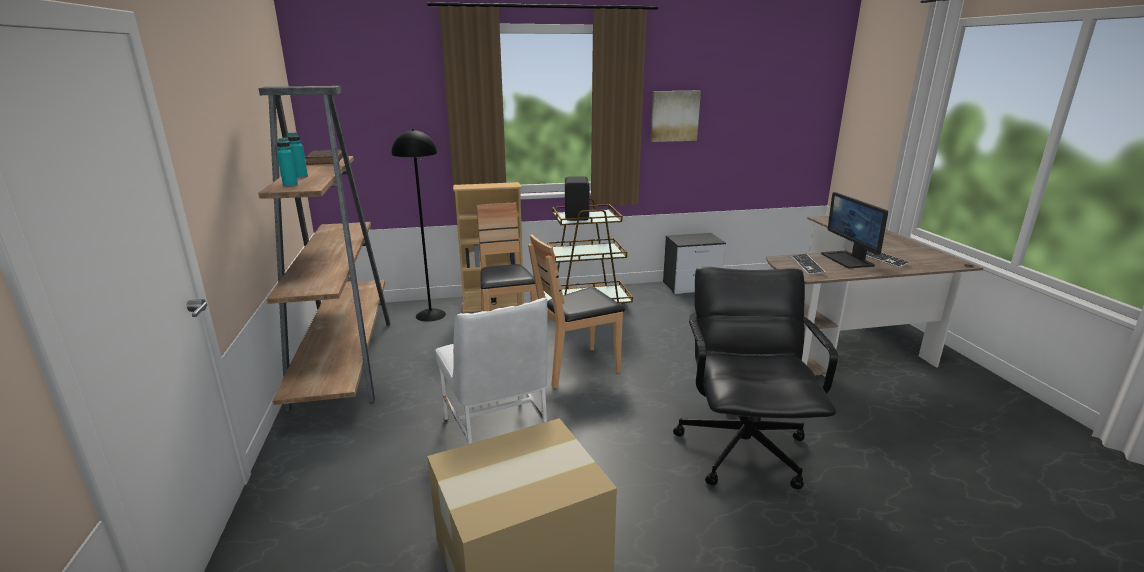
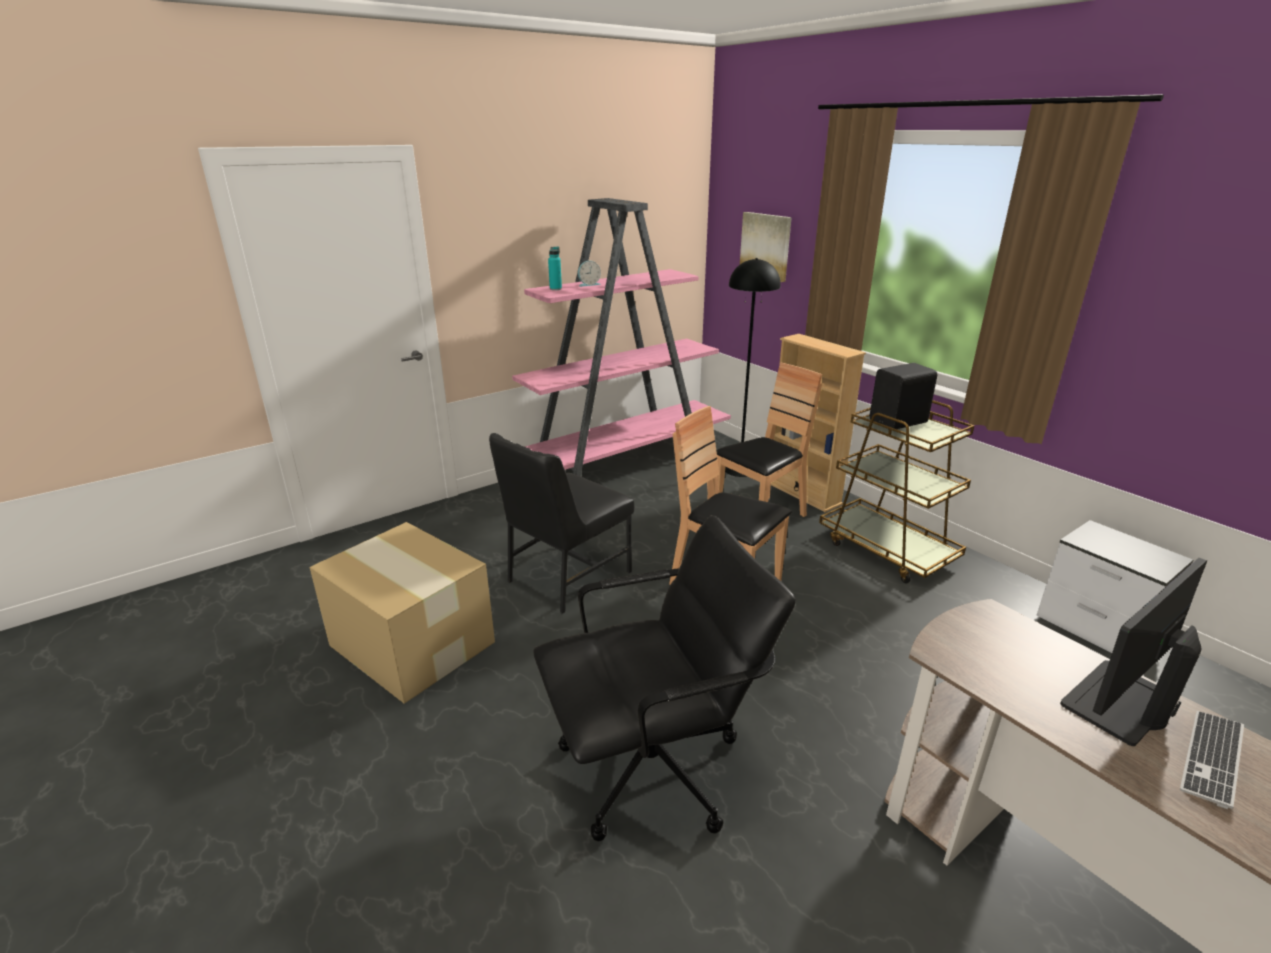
camera: 65 degrees right, 5 degrees up
(301, 177) = (588, 284): turquoise bottle -> alarm clock
(325, 161) = (660, 275): brown book -> none
(345, 360) = (621, 465): brown bookcase -> pink bookcase
(496, 434) = (566, 576): white chair -> black chair
(674, 116) = (1169, 312): picture -> picture (766, 246)
(807, 265) = (1000, 648): keyboard -> none

